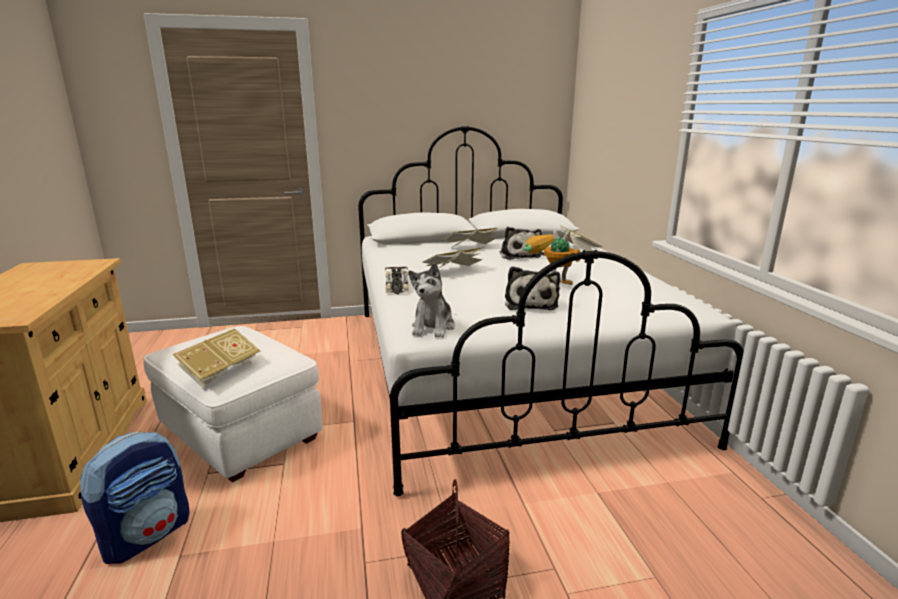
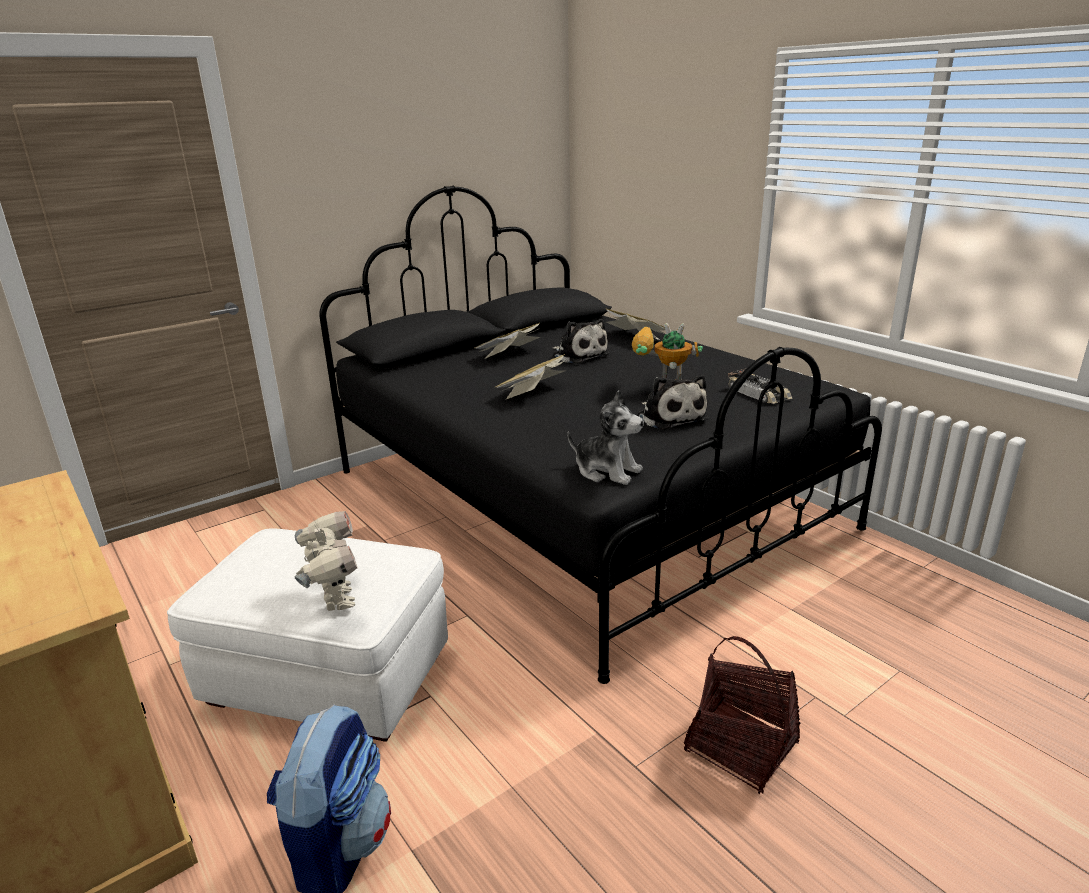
camera: 25 degrees left, 5 degrees up
(220, 371) = (335, 599): book -> toy robot
(397, 286) = (491, 427): toy car -> toy car (759, 394)
(433, 327) = (607, 471): plush toy -> plush toy turned 45 degrees counterclockwise
(502, 367) = (581, 498): white bed -> black bed

